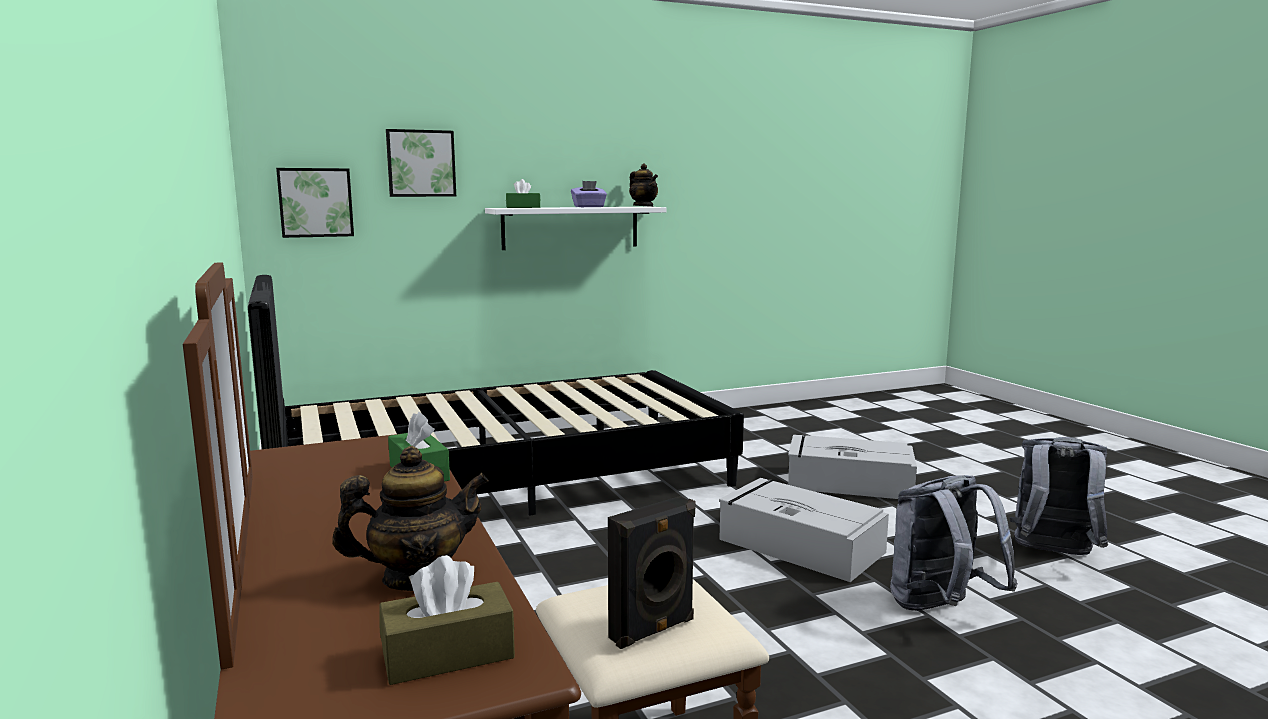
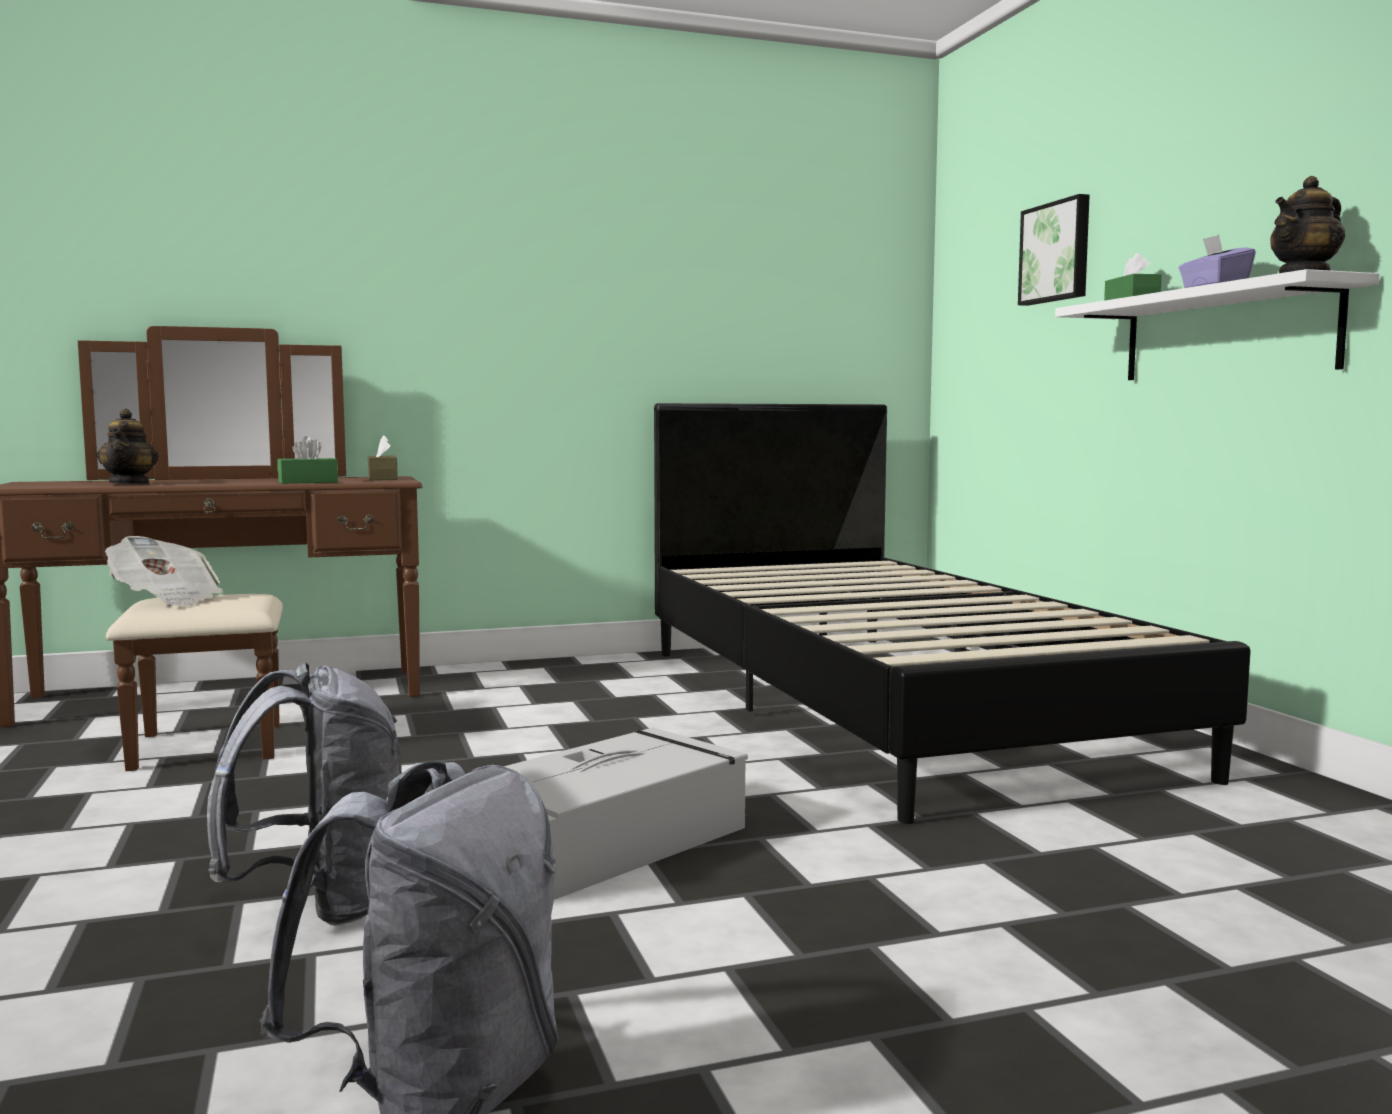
camera: 95 degrees right, 5 degrees down
(315, 202) = (974, 321): picture -> none
(448, 654) = (38, 485): brown tissue box -> brown tissue box (382, 478)
(654, 630) = (166, 600): black speaker -> newspaper
(847, 482) = (954, 928): grey storage box -> none

